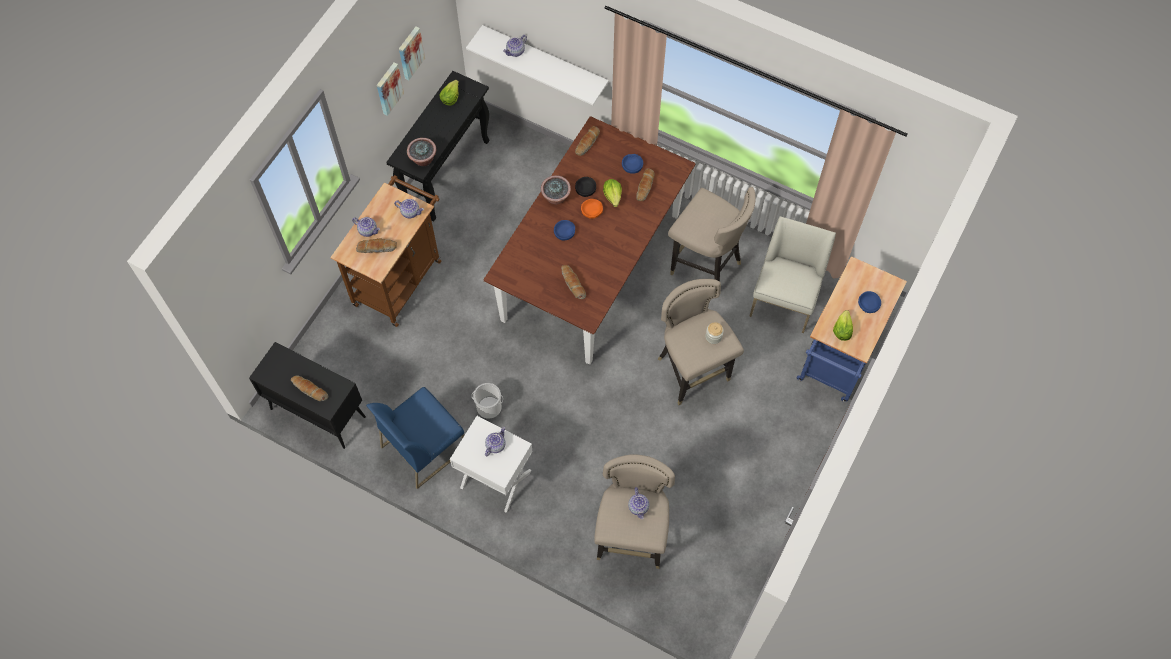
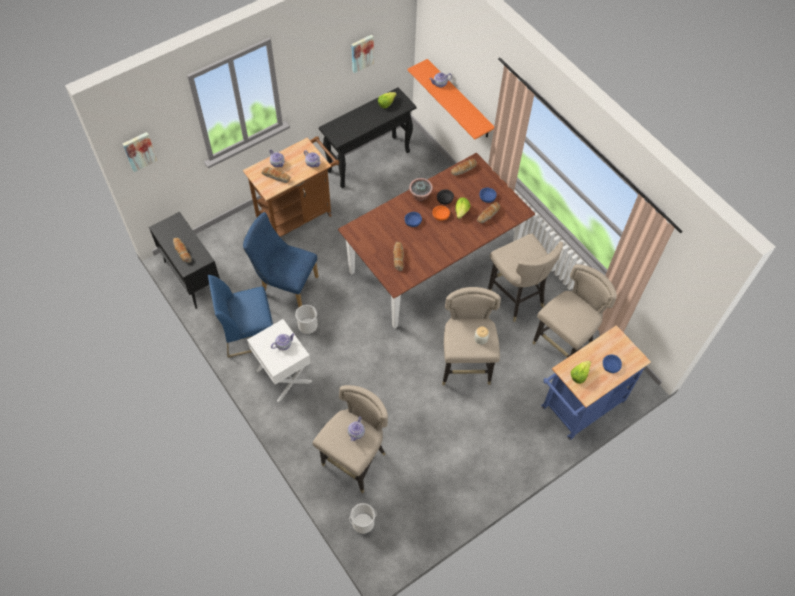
camera: 25 degrees right, 5 degrees down
(388, 88) = (335, 70): picture -> picture (139, 151)
(423, 160) = (344, 135): potted plant -> none
(434, 370) = (285, 284): none -> blue chair
(545, 61) = (459, 100): white shelf -> orange shelf
(677, 600) = (363, 523): none -> bucket
(785, 300) = (563, 346): white chair -> beige stool

